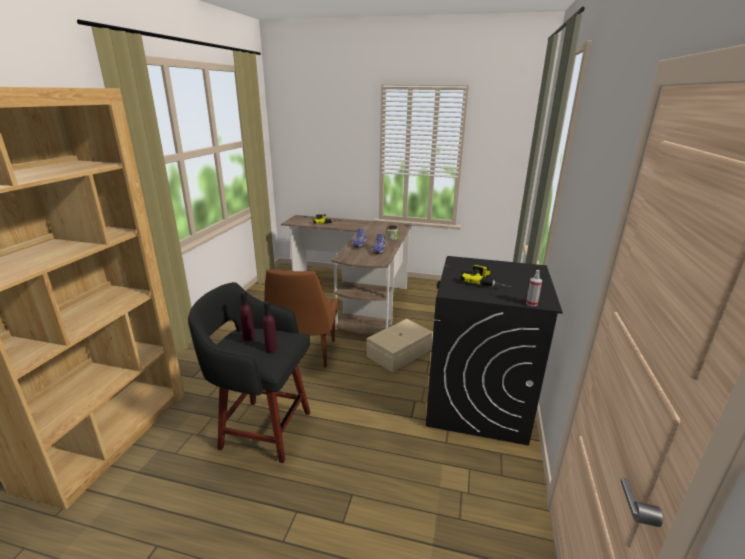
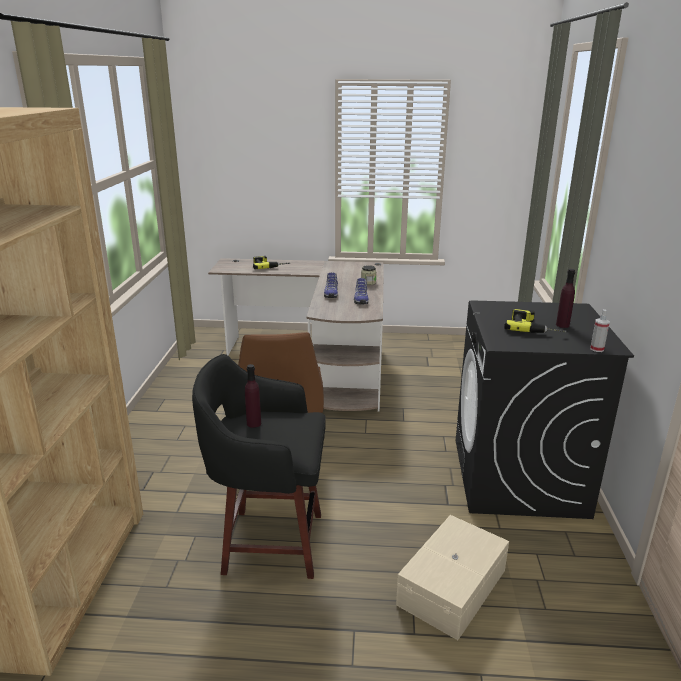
camera: 10 degrees left, 0 degrees up
(271, 349) = (291, 434): purple bottle -> purple bottle (562, 325)
(400, 353) = (405, 430): beige storage box -> beige storage box (454, 587)

